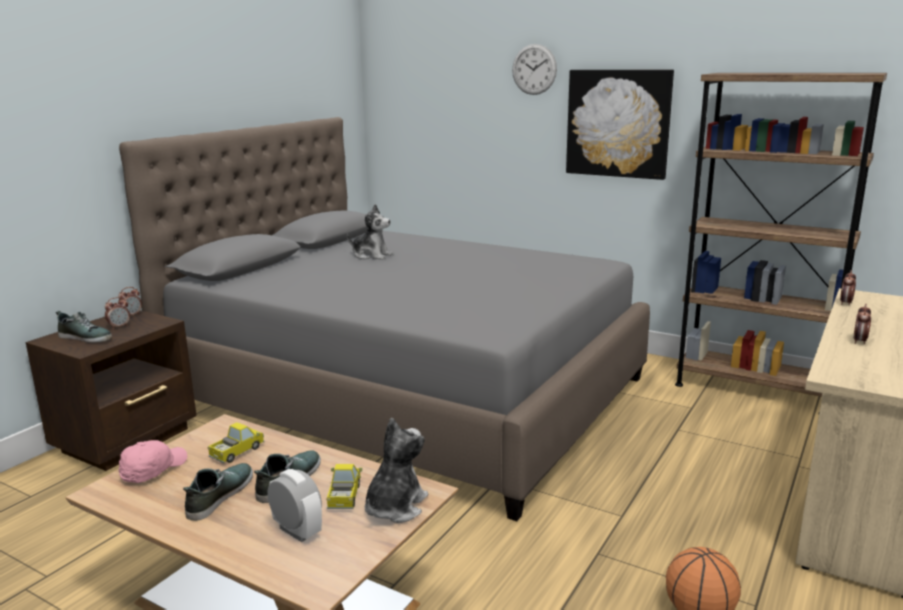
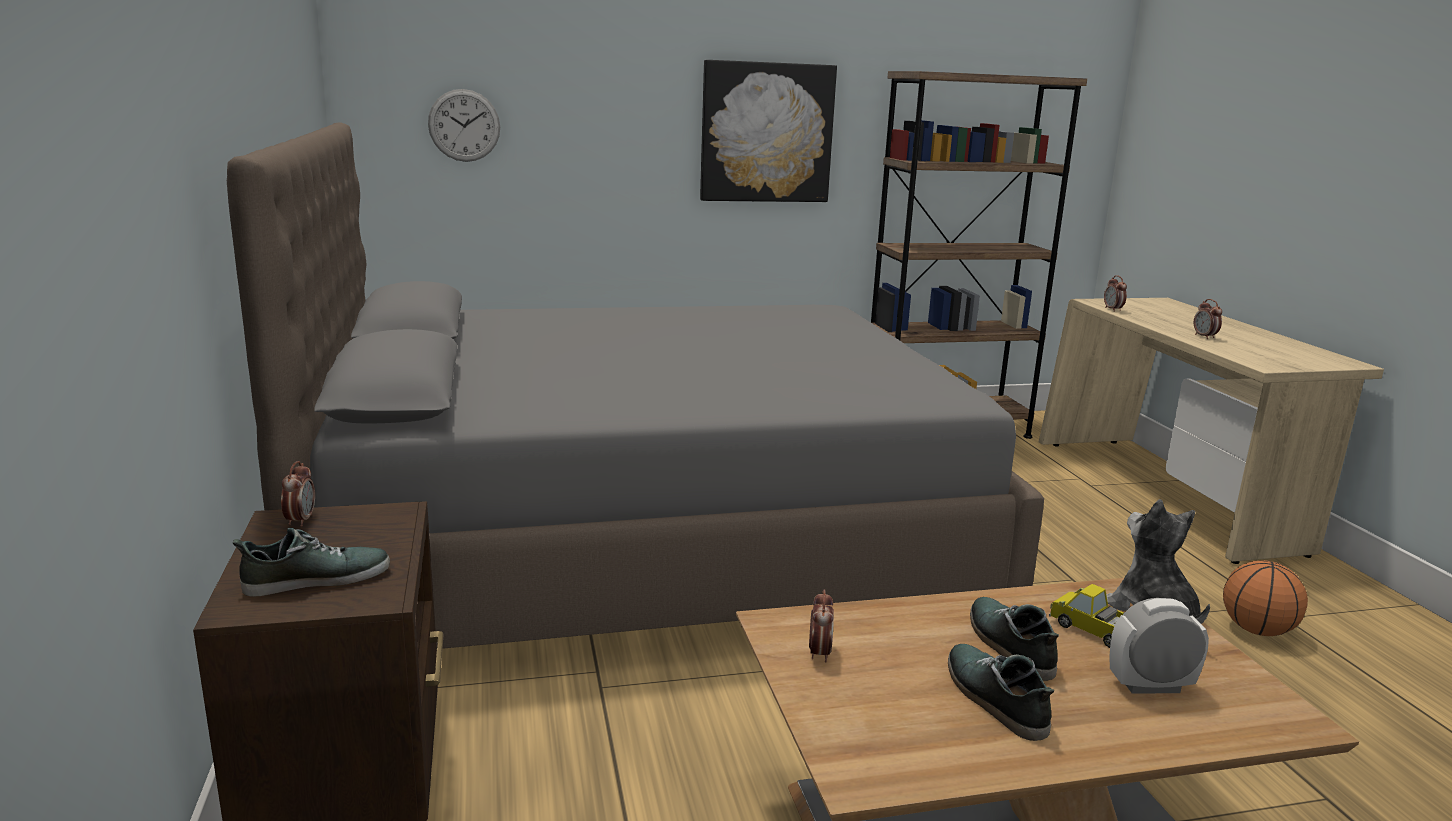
camera: 45 degrees left, 0 degrees up
(119, 327) = (333, 543): alarm clock -> alarm clock (819, 653)
(153, 470) = (845, 716): pink cap -> none
(237, 452) = (879, 644): toy truck -> none
(371, 255) = (552, 342): plush toy -> none
(534, 69) = (648, 57): wall clock -> wall clock (464, 125)

